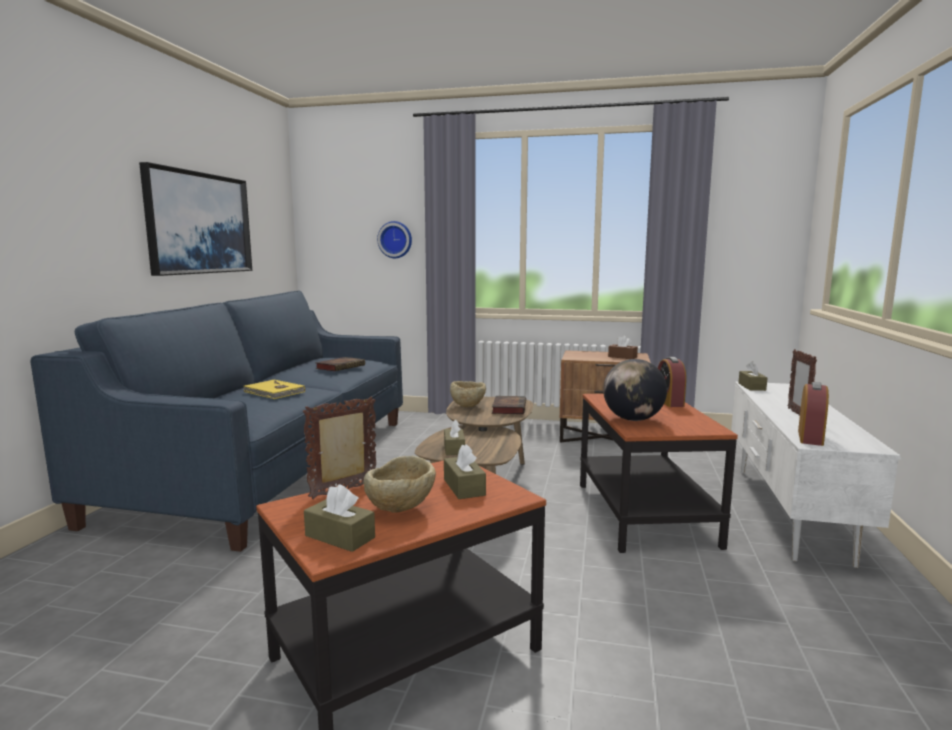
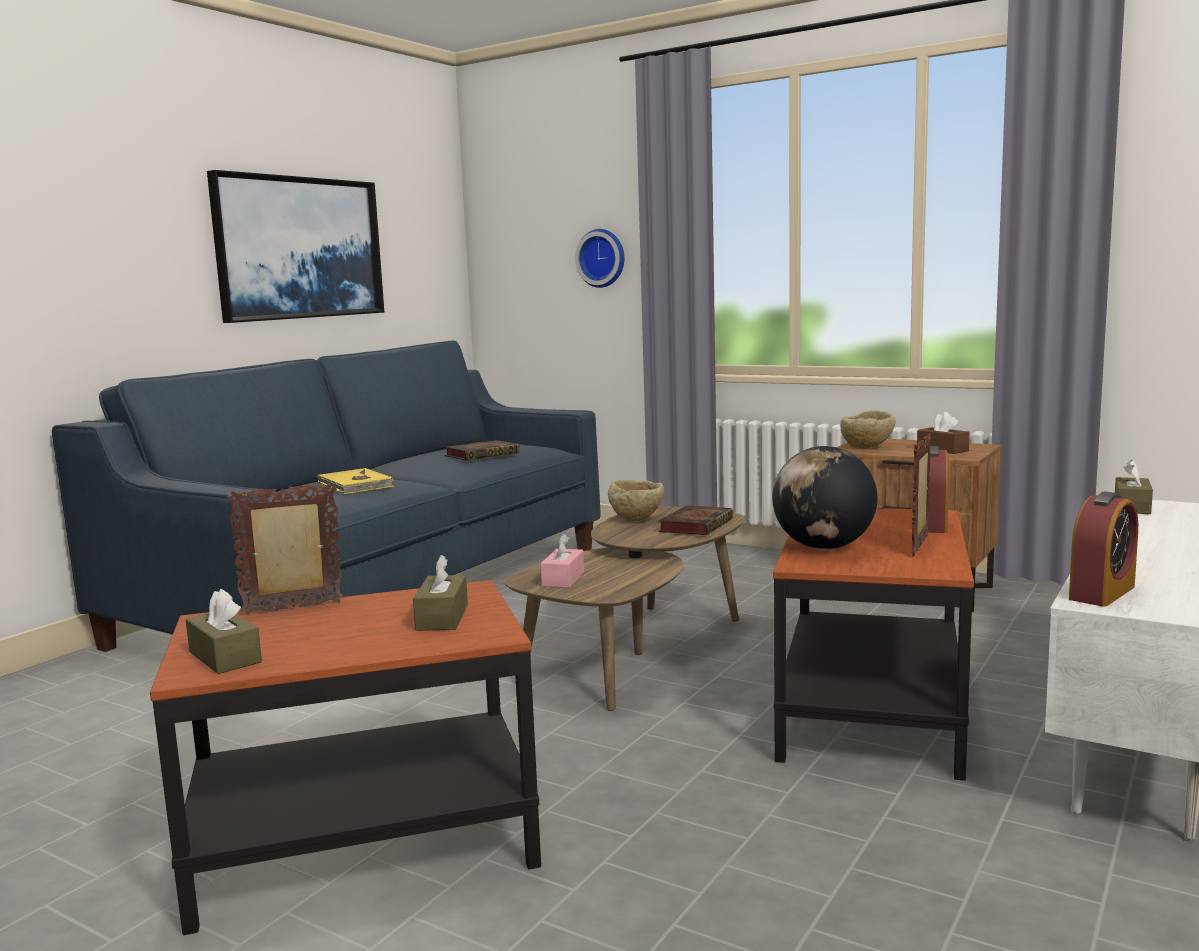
camera: 20 degrees right, 0 degrees up
(400, 510) = (330, 636): beige bowl -> beige bowl (867, 448)
(454, 449) = (563, 579): brown tissue box -> pink tissue box
(798, 414) = (1144, 556): picture frame -> picture frame (920, 546)

